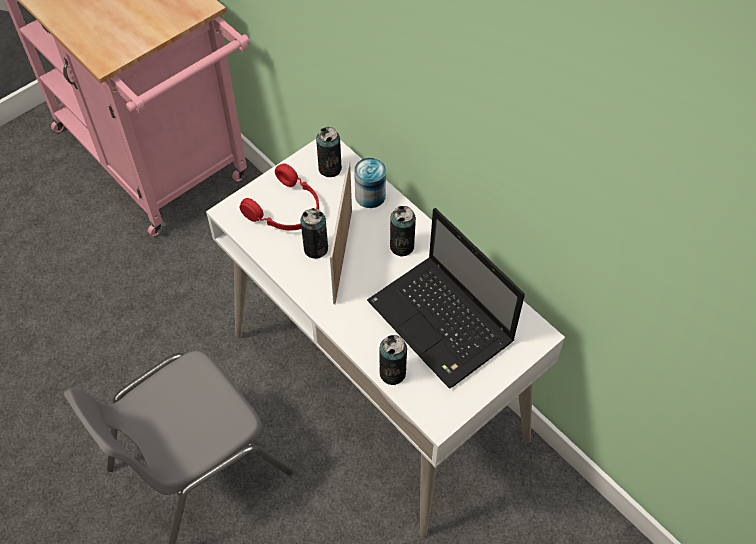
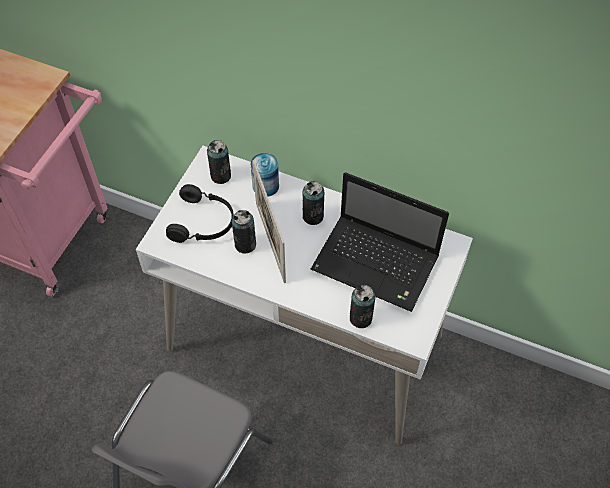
camera: 25 degrees left, 0 degrees up
(286, 210) = (204, 222): red headphones -> black headphones

